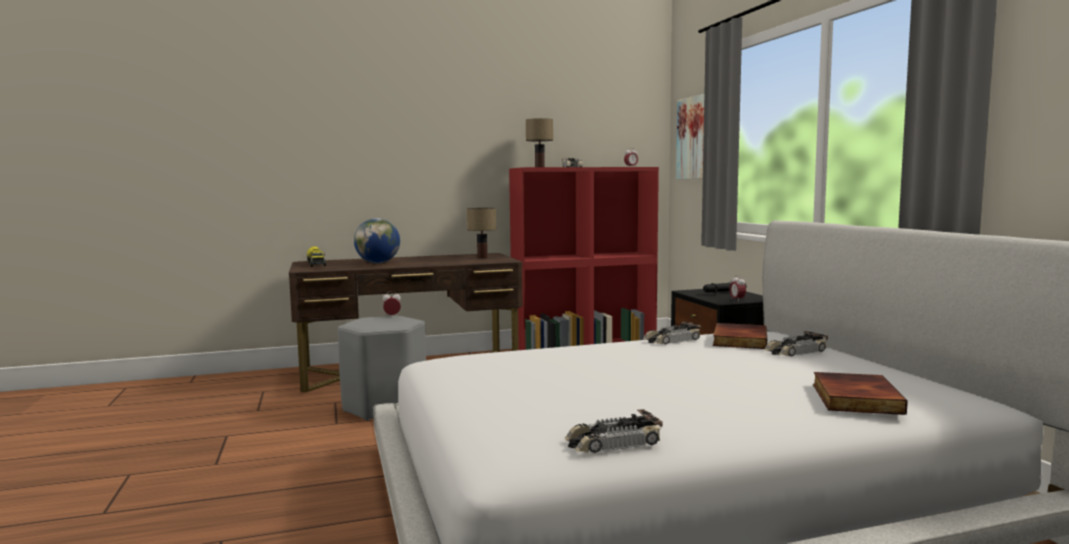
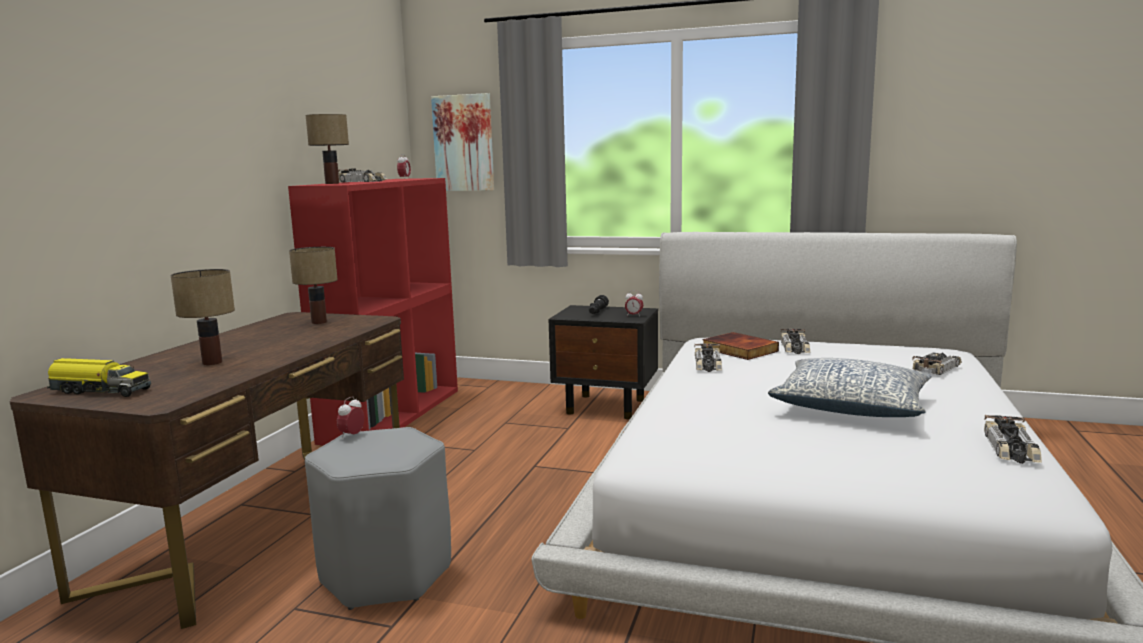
camera: 55 degrees left, 5 degrees up
(378, 263) = (212, 362): globe -> table lamp
(634, 385) = (851, 406): none -> pillow
(854, 398) = (937, 368): book -> toy car

